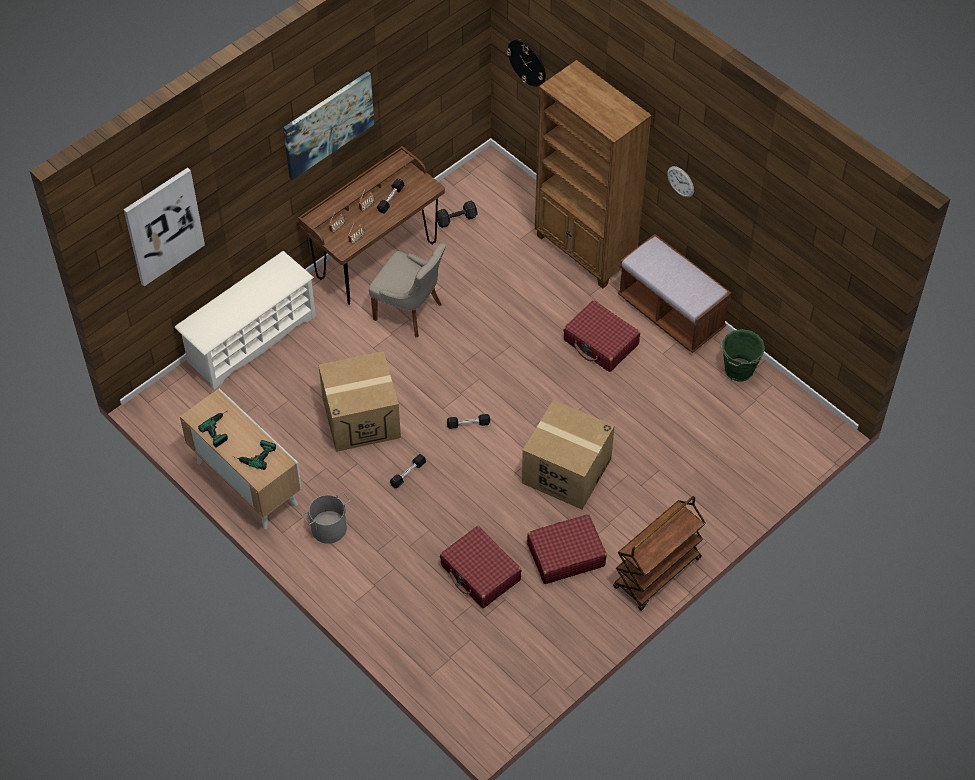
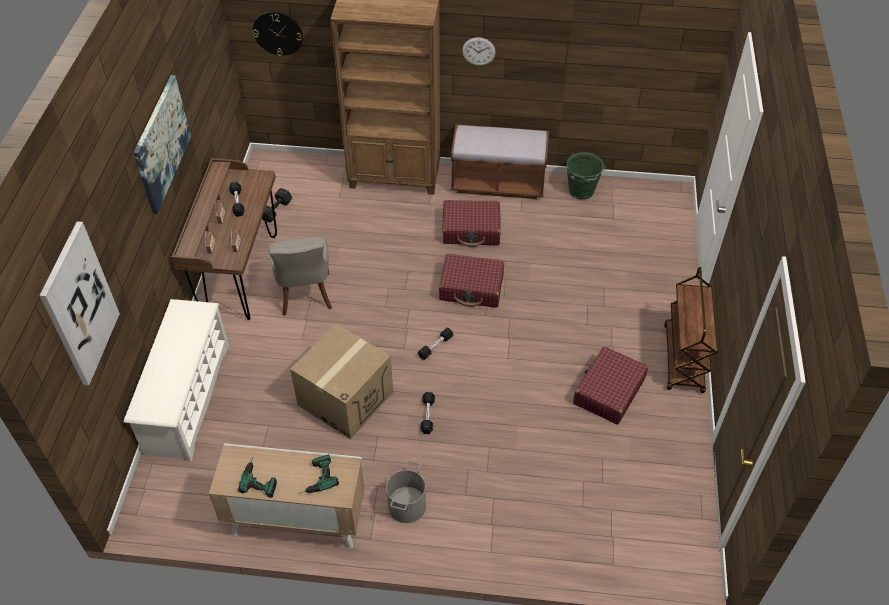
camera: 40 degrees left, 5 degrees down
(410, 312) = (305, 295): grey chair -> grey chair turned 90 degrees clockwise
(480, 573) = (563, 451): red suitcase -> red suitcase (471, 287)
(566, 471) = (543, 331): cardboard box -> none

